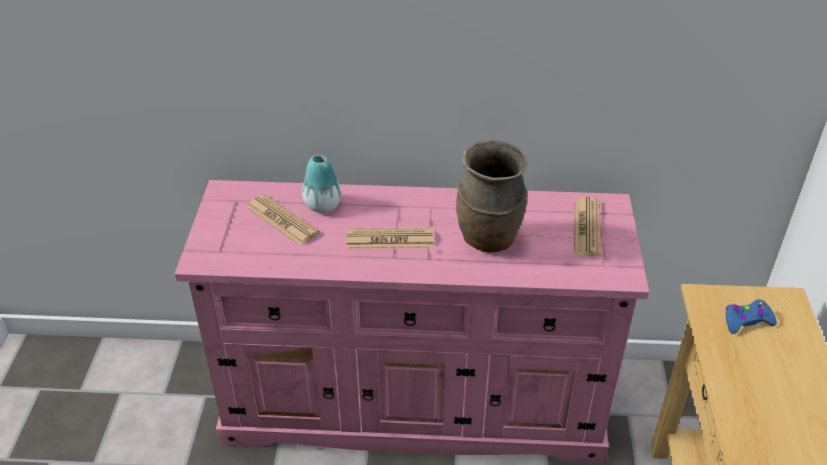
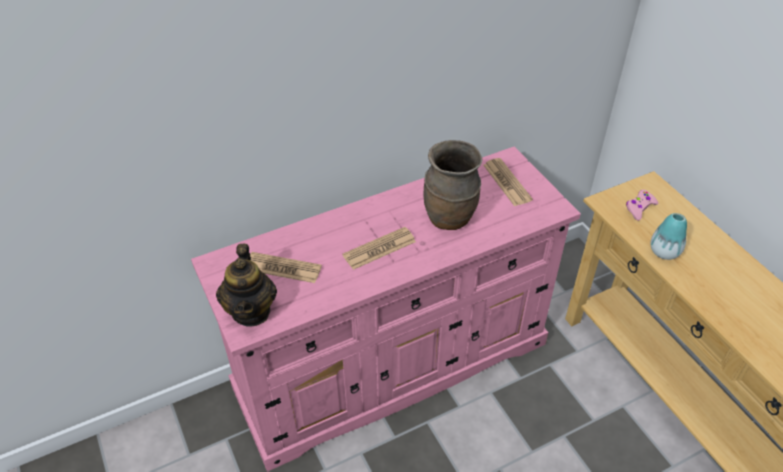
camera: 30 degrees left, 5 degrees up
(221, 246) = (251, 311): none -> teapot
(322, 205) = (305, 242): vase -> vase (664, 252)
(746, 321) = (639, 208): blue game controller -> pink game controller

